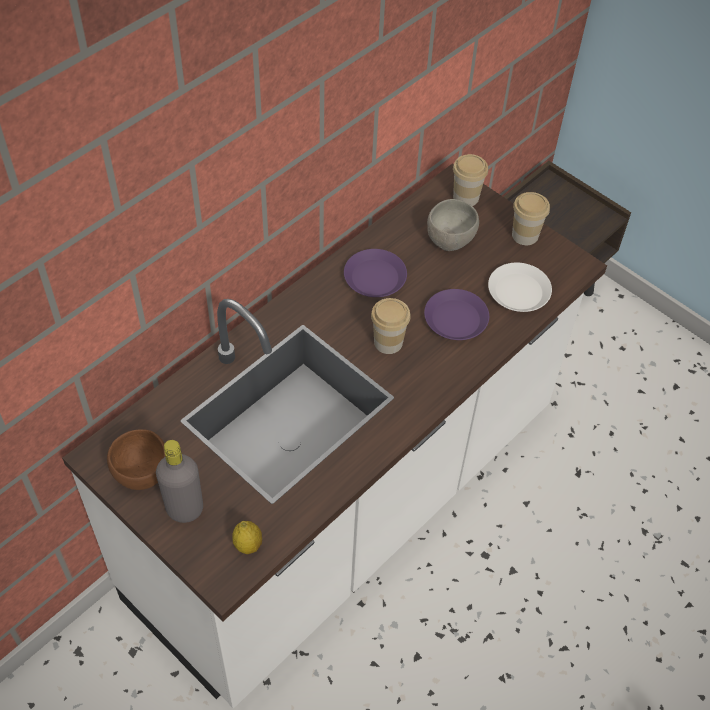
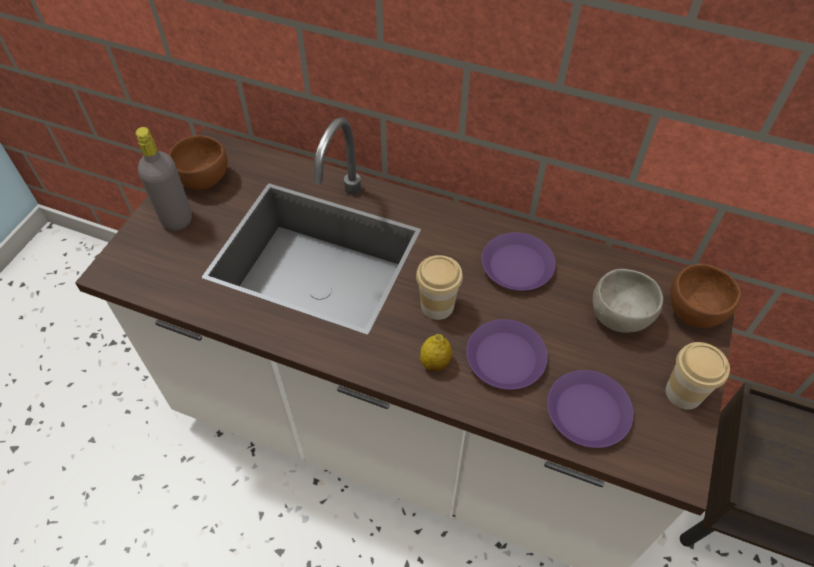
camera: 70 degrees right, 0 degrees up
(248, 545) = (151, 275): lemon -> lemon (435, 362)
(466, 197) = (696, 312): cup -> brown bowl
(518, 291) = (588, 412): white plate -> purple plate

